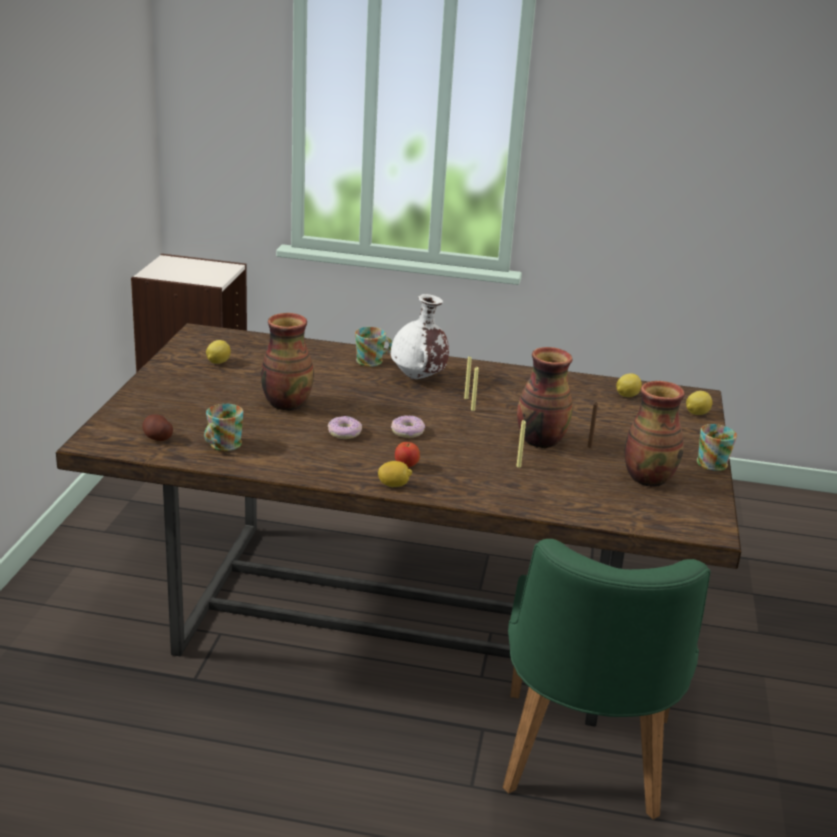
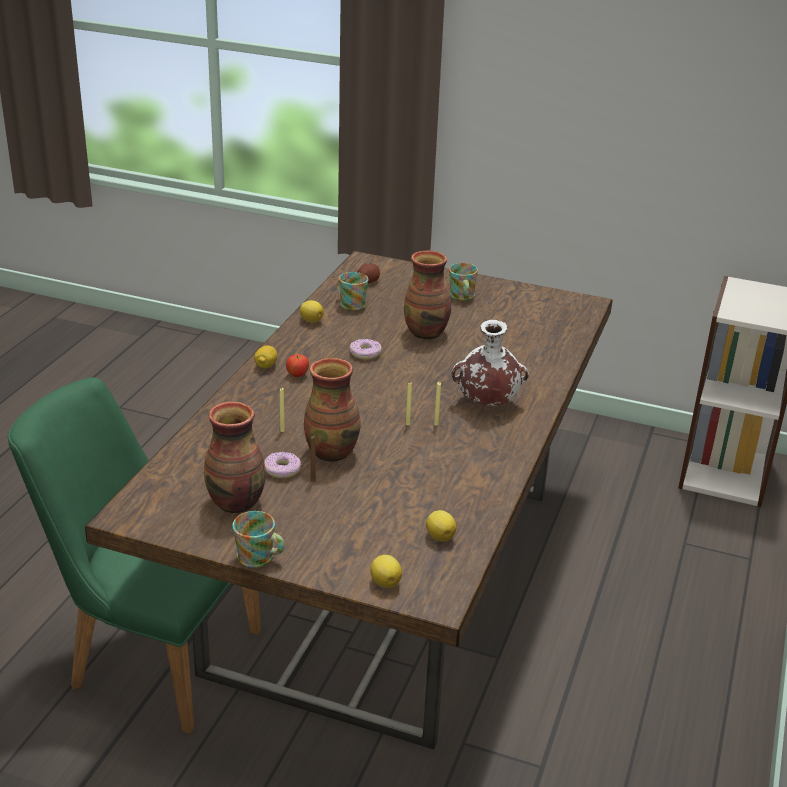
camera: 100 degrees right, 5 degrees up
(218, 362) = (516, 308): lemon -> lemon (311, 320)
(373, 361) = (528, 382): mug -> mug (462, 297)
(408, 432) = (363, 383): donut -> donut (282, 470)

